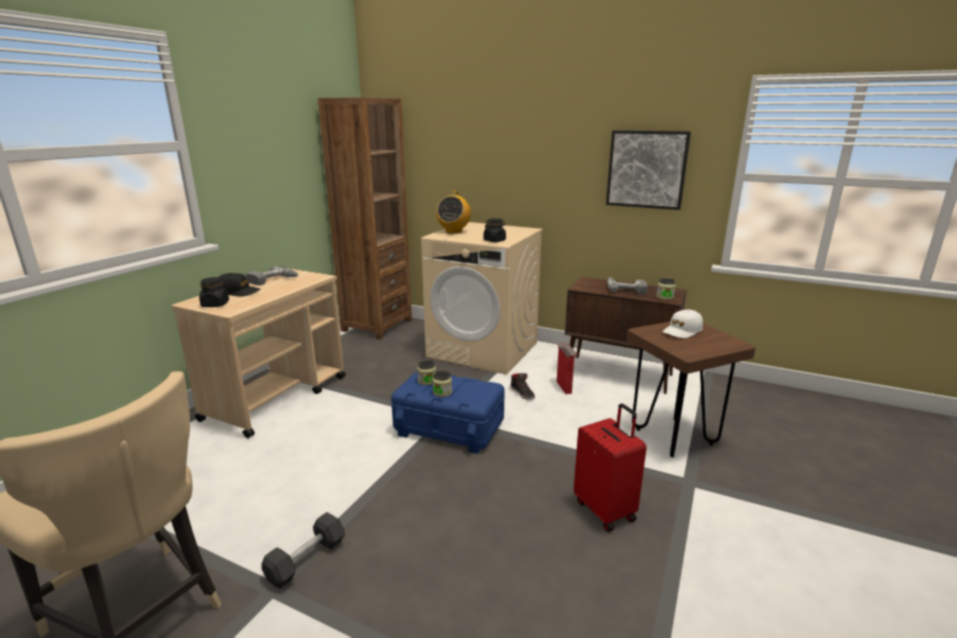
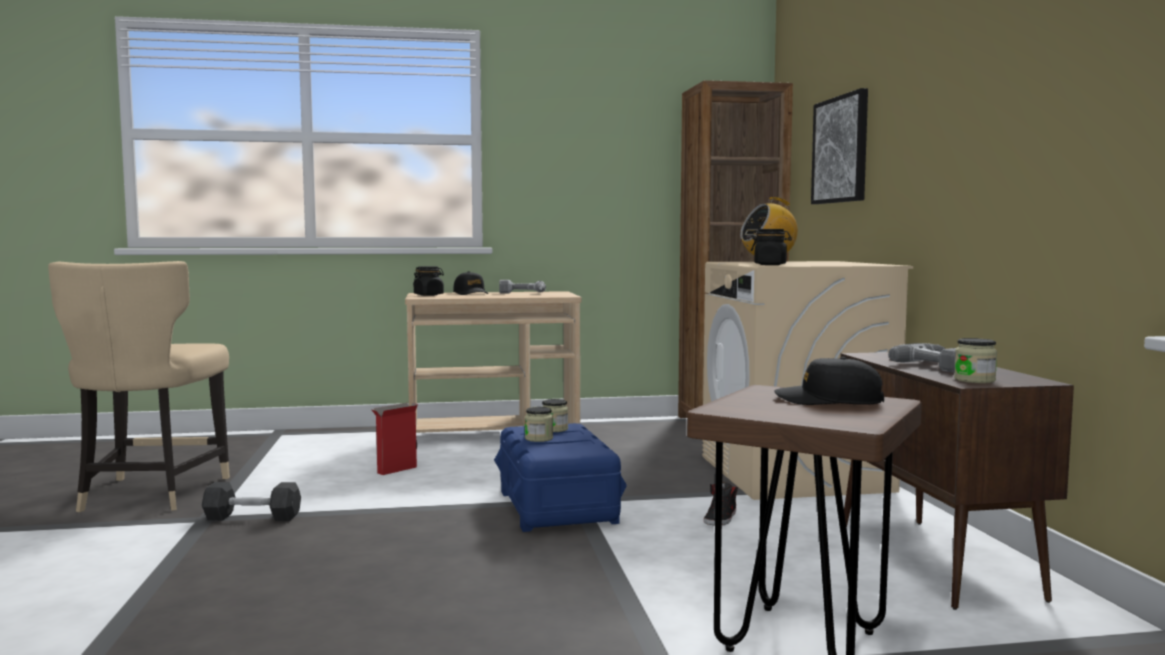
camera: 55 degrees right, 15 degrees down
(564, 387) = (794, 536): cardboard box -> cardboard box (396, 470)
(605, 510) = (496, 627): red suitcase -> none
(646, 169) = (1047, 127): picture -> picture (841, 150)
(682, 331) = (828, 401): white cap -> black cap

